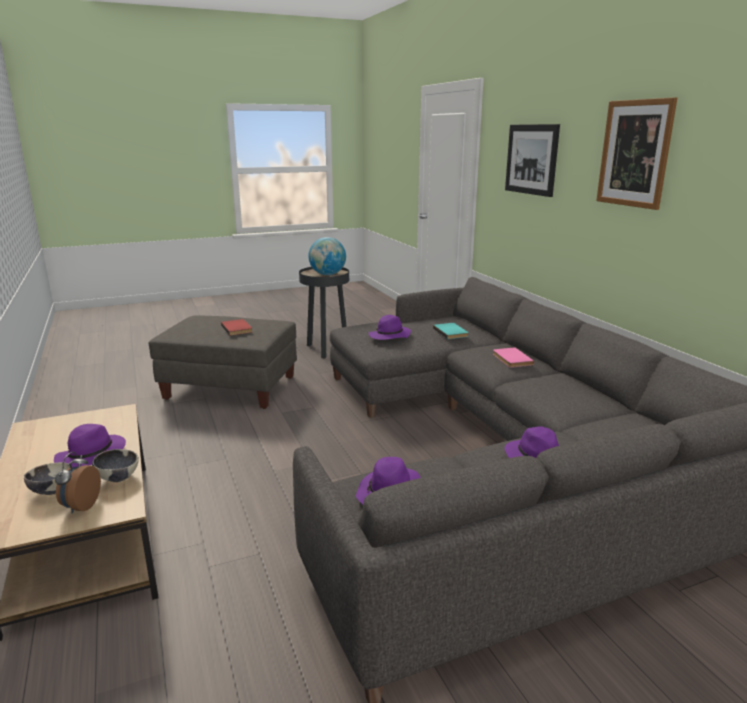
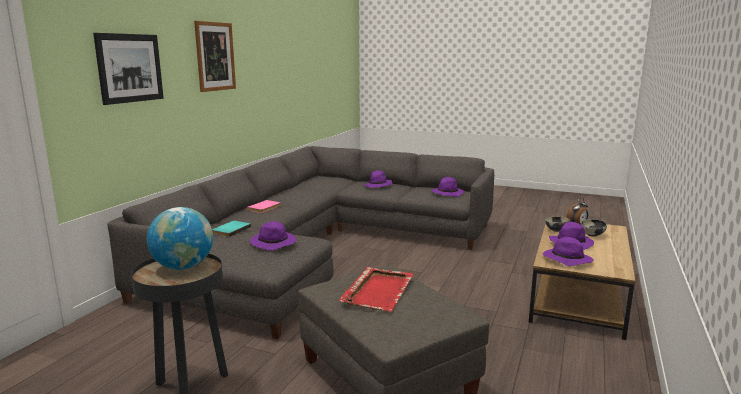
camera: 135 degrees left, 5 degrees down
(97, 423) = (566, 260): none -> purple hat
(238, 328) = (378, 290): red book -> red tray

